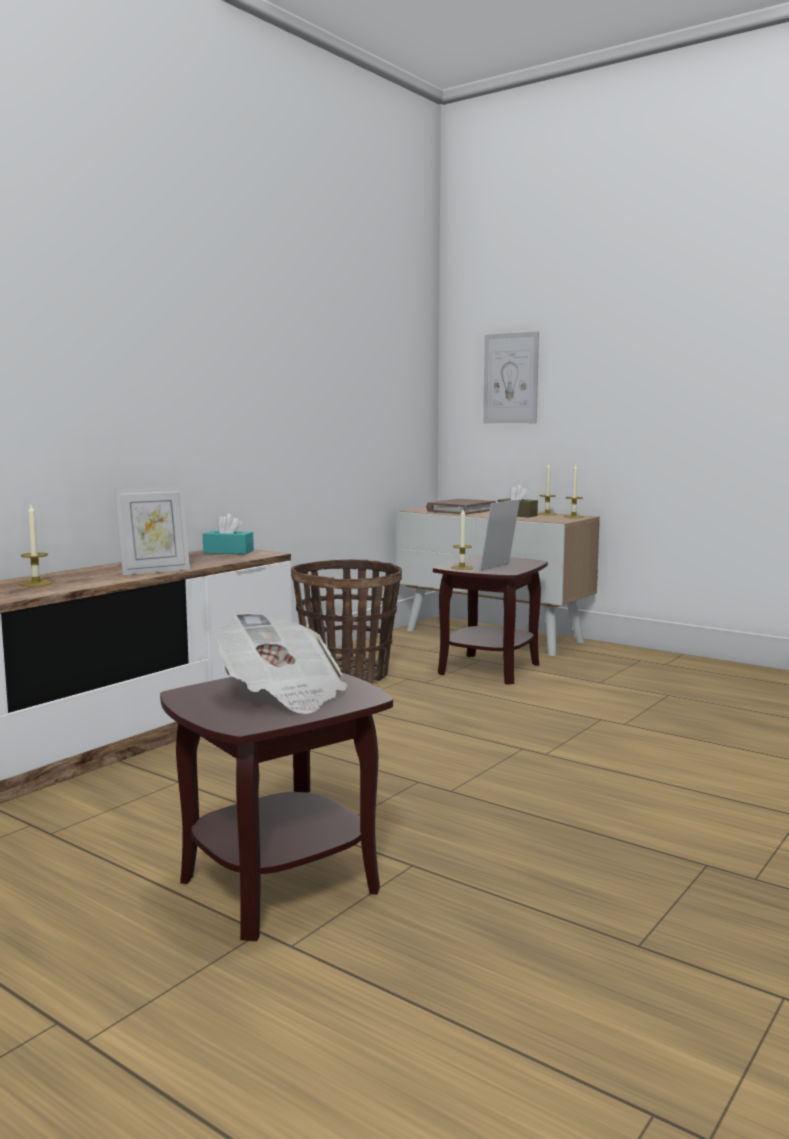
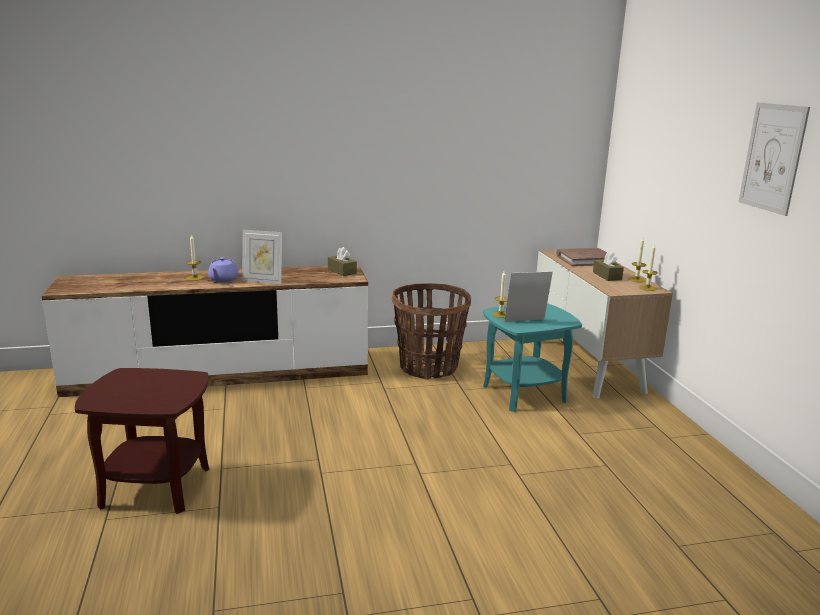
camera: 40 degrees right, 10 degrees up
(89, 578) = (223, 280): none -> purple teapot
(228, 552) = (342, 271): turquoise tissue box -> brown tissue box
(282, 695) = (146, 390): newspaper -> none
(489, 669) = (524, 394): brown side table -> turquoise side table
(510, 378) = (644, 154): picture -> picture (772, 157)

